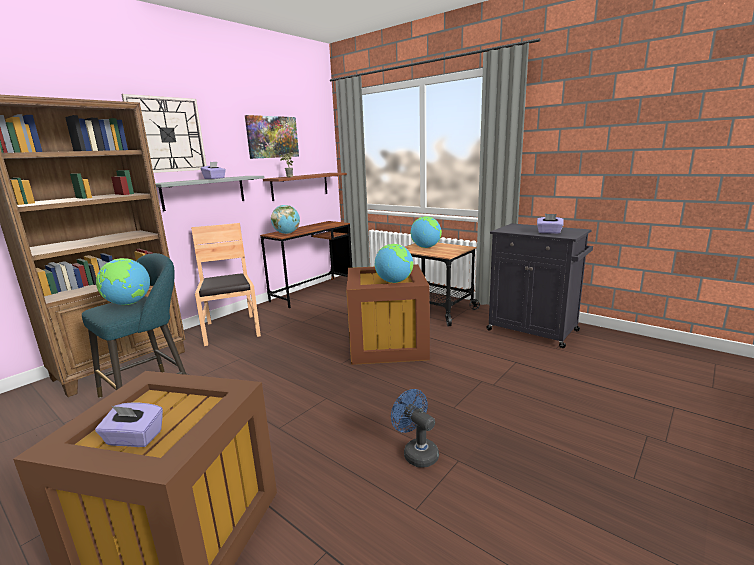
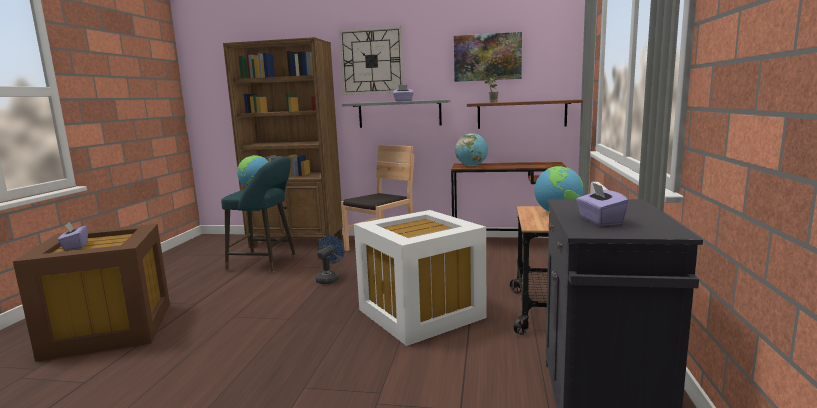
camera: 60 degrees right, 5 degrees down
(388, 344) = (423, 313): brown storage box -> white storage box
(394, 282) = (412, 234): globe -> none
(416, 452) = (211, 386): blue fan -> blue fan (329, 279)

